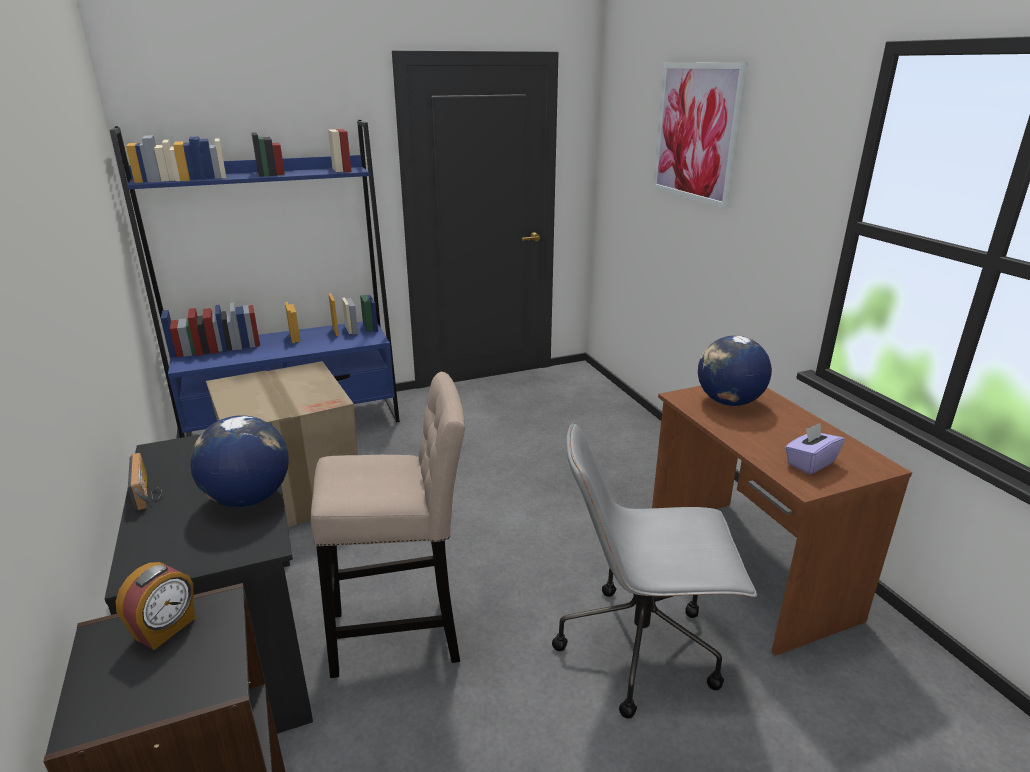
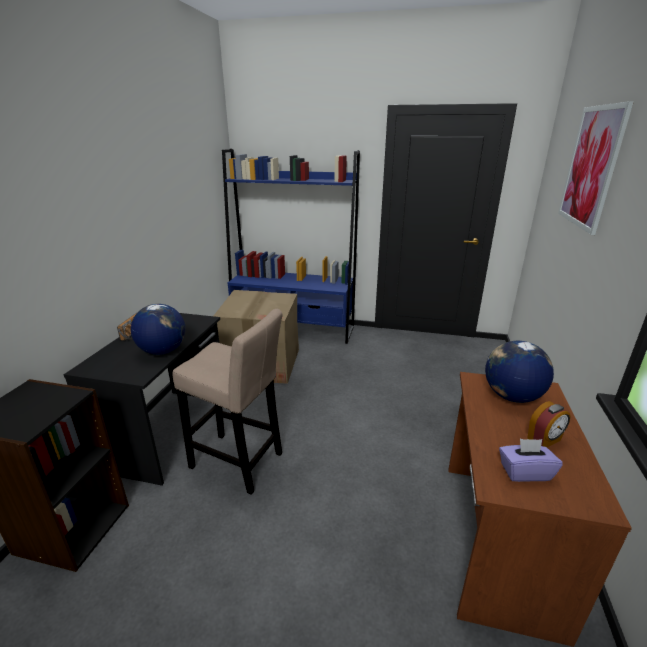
camera: 35 degrees right, 0 degrees up
(165, 629) = (45, 396): alarm clock -> alarm clock (544, 440)
(641, 647) = (361, 550): grey office chair -> none

